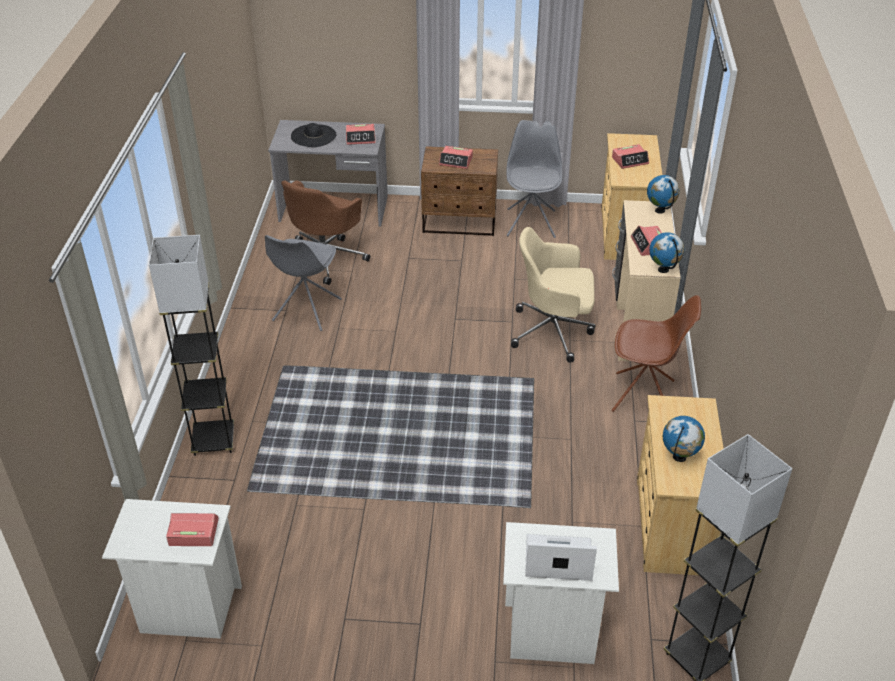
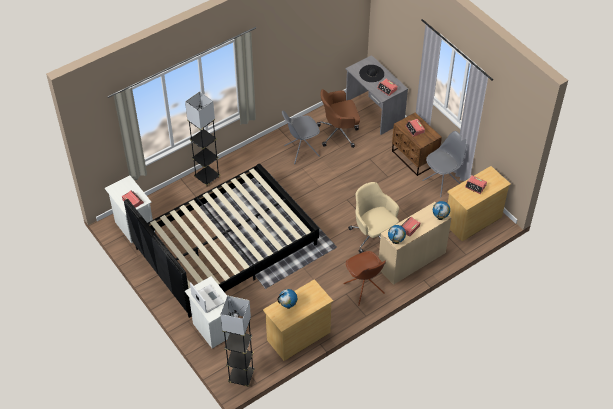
camera: 50 degrees right, 10 degrees up
(385, 505) = (225, 246): none -> black bed

